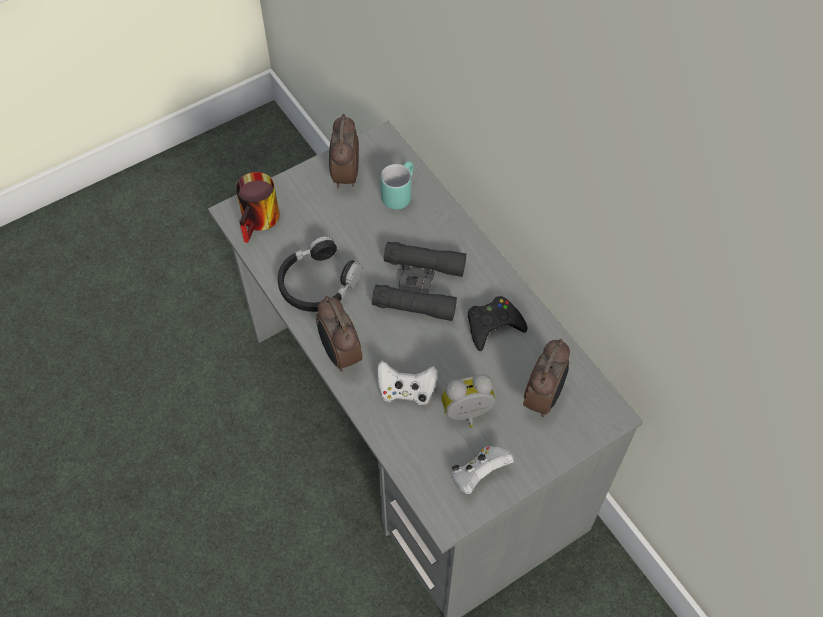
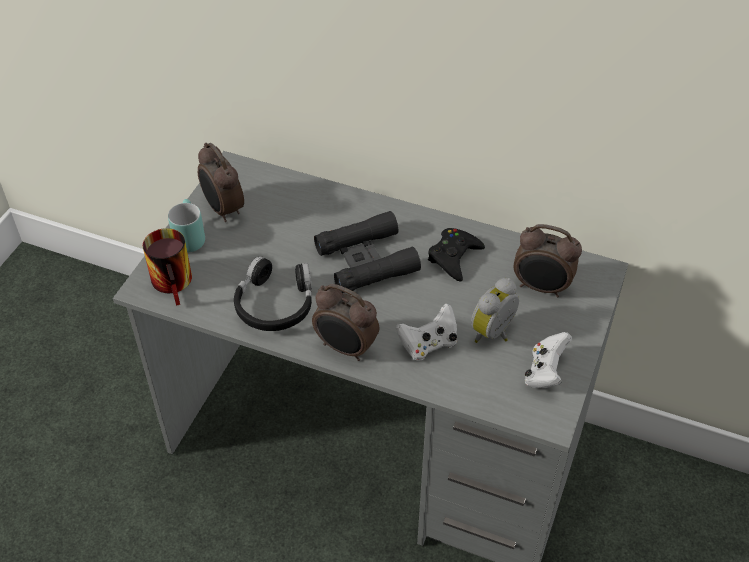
camera: 35 degrees left, 10 degrees down
(398, 193) = (283, 200): turquoise mug -> turquoise mug (187, 237)
(543, 397) = (541, 287): alarm clock -> alarm clock turned 120 degrees clockwise

